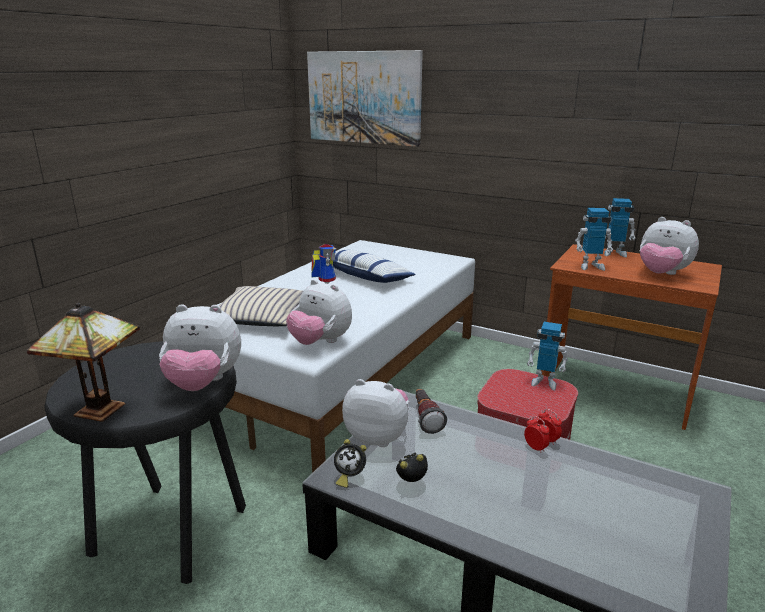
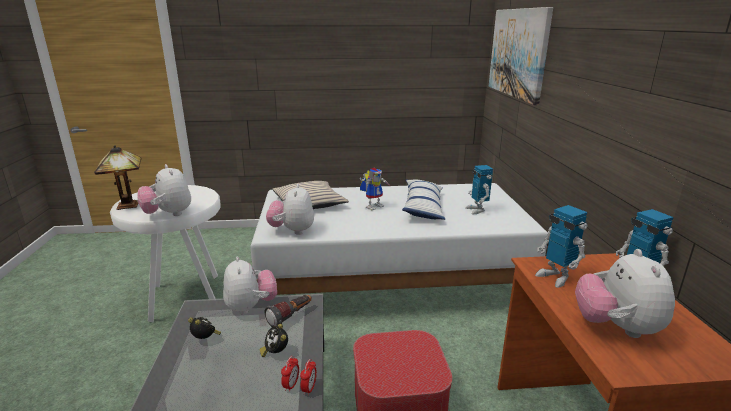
camera: 55 degrees right, 0 degrees up
(172, 534) = (184, 299): black stool -> white stool
(349, 477) = (197, 313): alarm clock -> alarm clock (275, 352)
(544, 382) = (433, 364): toy robot -> toy robot (477, 210)

